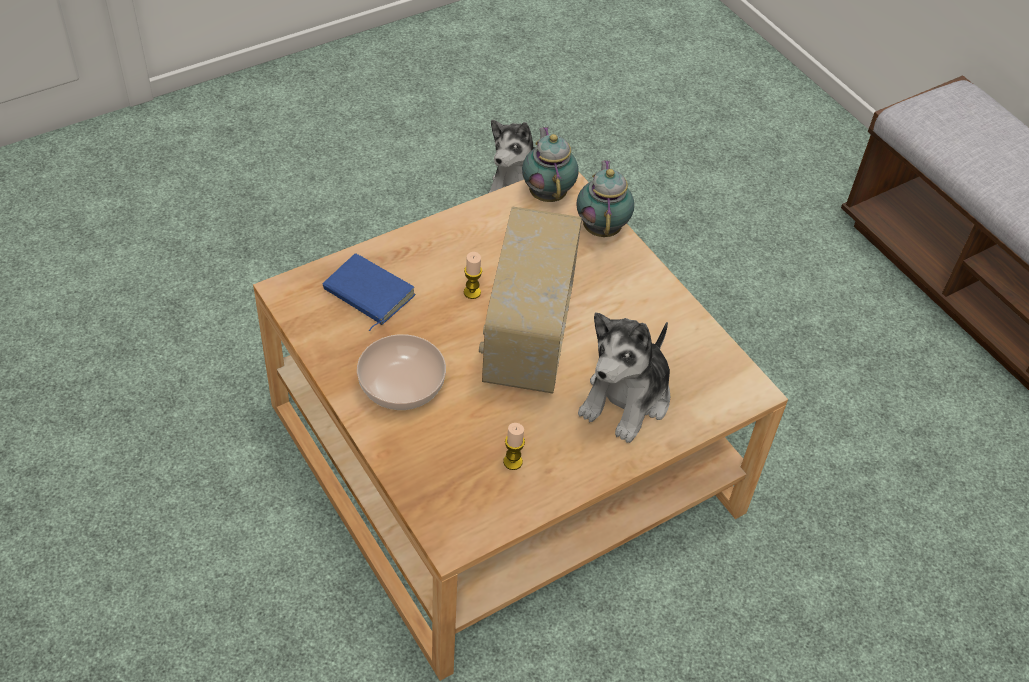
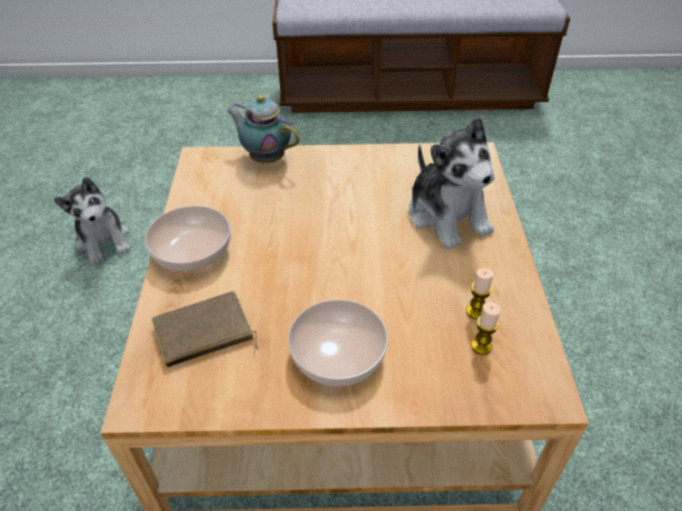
camera: 55 degrees left, 5 degrees down
(367, 294) = (204, 334): blue book -> brown book
(445, 240) = (192, 251): none -> bowl
(472, 292) = (267, 258): candle -> candle (481, 346)
(526, 337) = (343, 245): radio -> none
(547, 193) = (202, 170): teapot -> none

